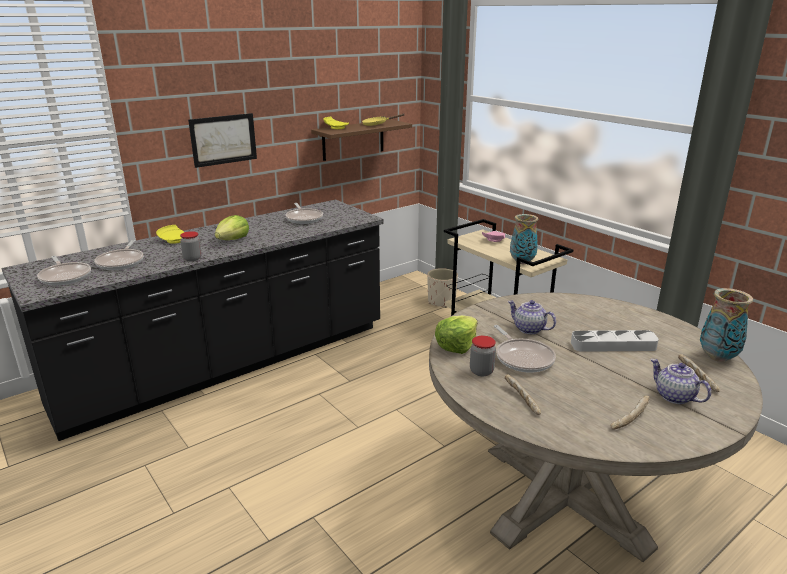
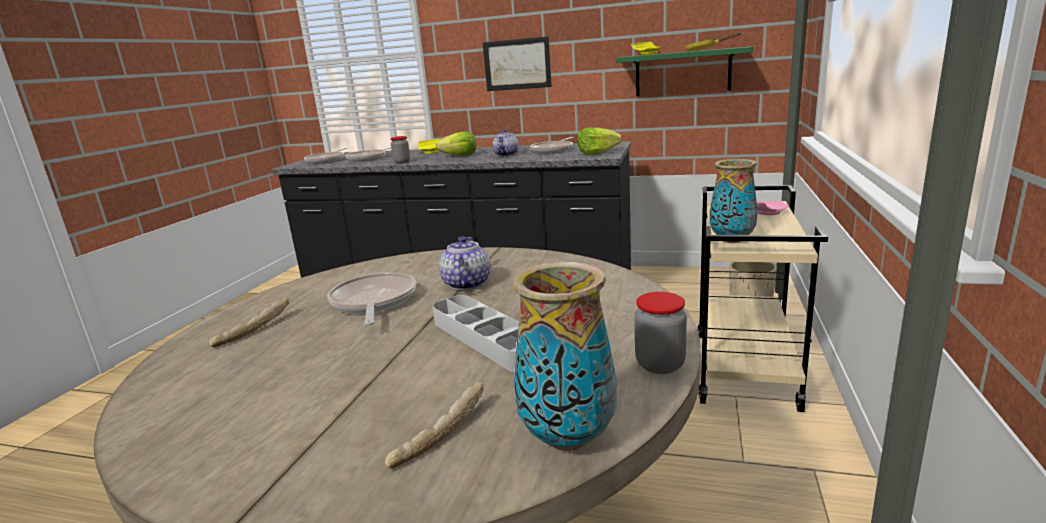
camera: 55 degrees right, 5 degrees down
(353, 140) = (682, 72): brown shelf -> green shelf
(456, 345) = (371, 270): lettuce -> lettuce (597, 153)
(481, 371) = (314, 295): jar -> jar (660, 364)
(523, 358) = (373, 302): frying pan -> frying pan turned 135 degrees clockwise
(628, 418) = (236, 406): bread -> none
(674, 396) = (339, 427): teapot -> teapot (506, 155)

